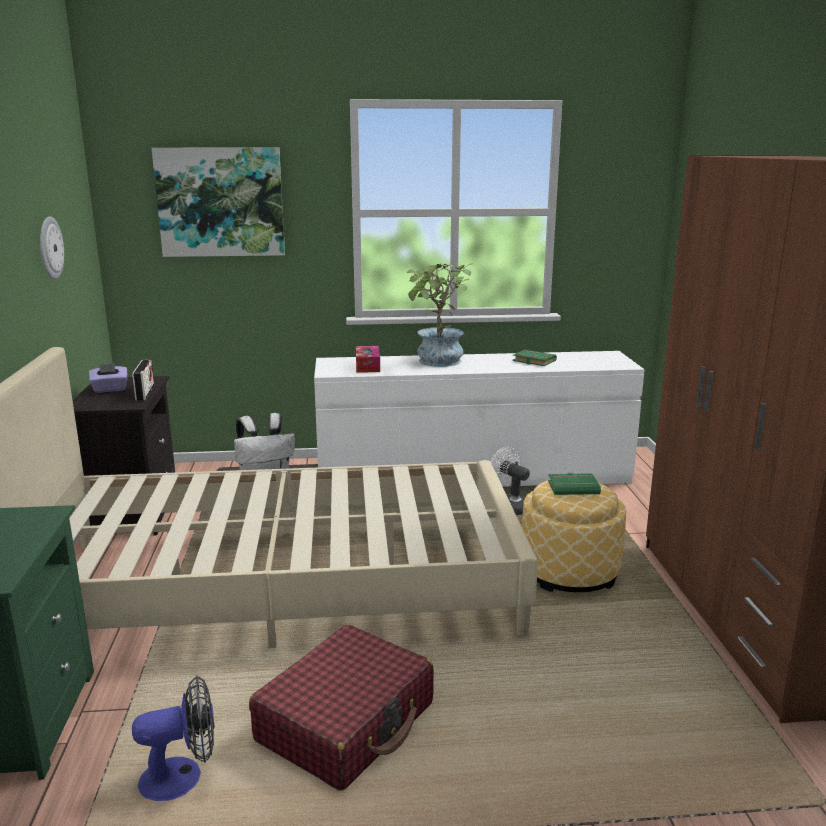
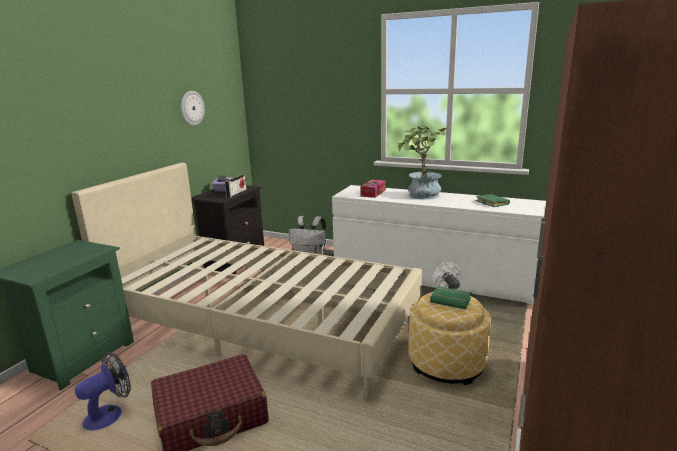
camera: 30 degrees right, 0 degrees up
(182, 777) = (110, 414): fan -> fan turned 60 degrees counterclockwise
(221, 202) = (305, 84): picture -> none

